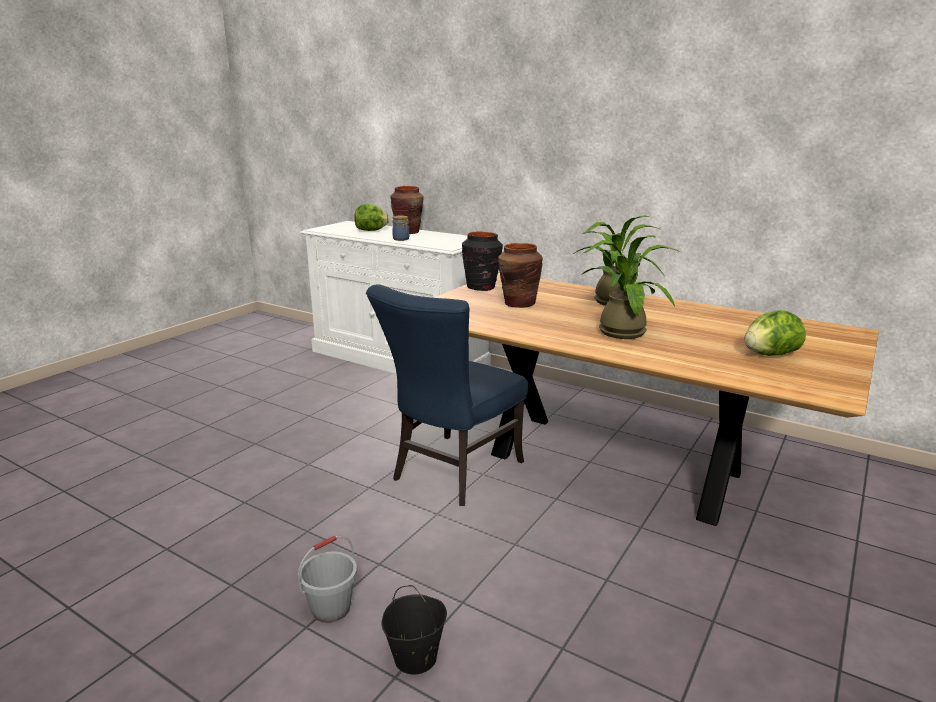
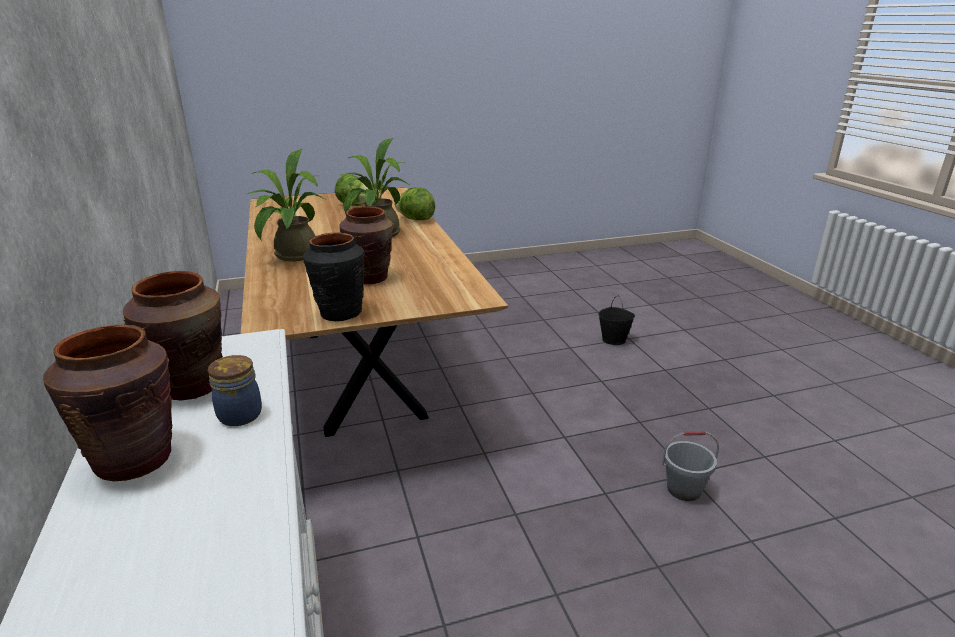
camera: 140 degrees left, 5 degrees up
(331, 608) = (645, 372): grey bucket -> grey bucket (683, 490)
(371, 230) = (163, 530): lettuce -> lettuce (416, 219)
(435, 239) = (191, 386): none -> brown vase
(452, 472) = (482, 418): blue chair -> none

